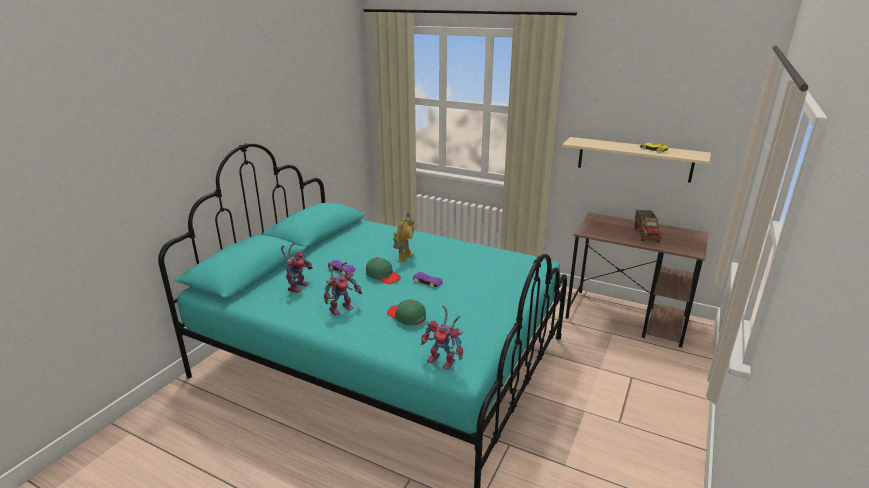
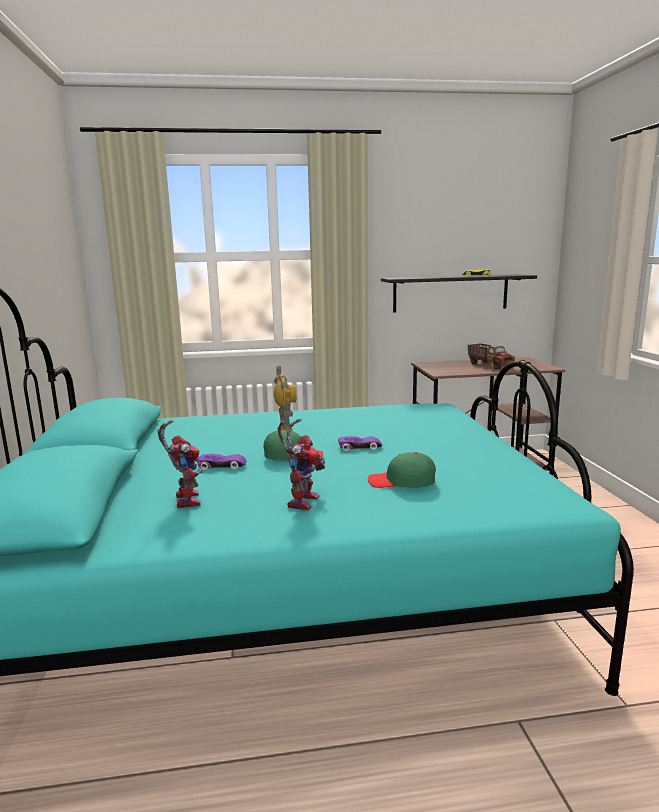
camera: 35 degrees left, 10 degrees down
(444, 361) = (532, 504): toy robot -> none
(634, 159) = (450, 293): beige shelf -> black shelf

